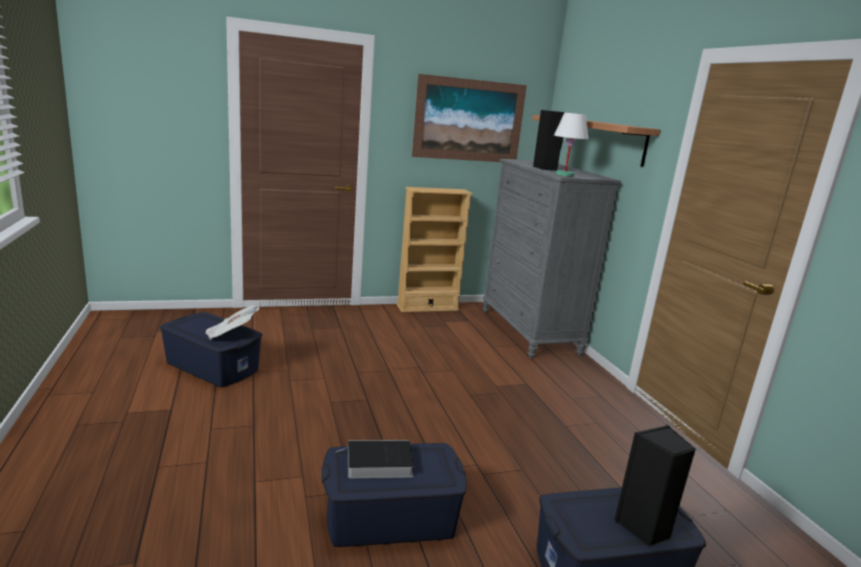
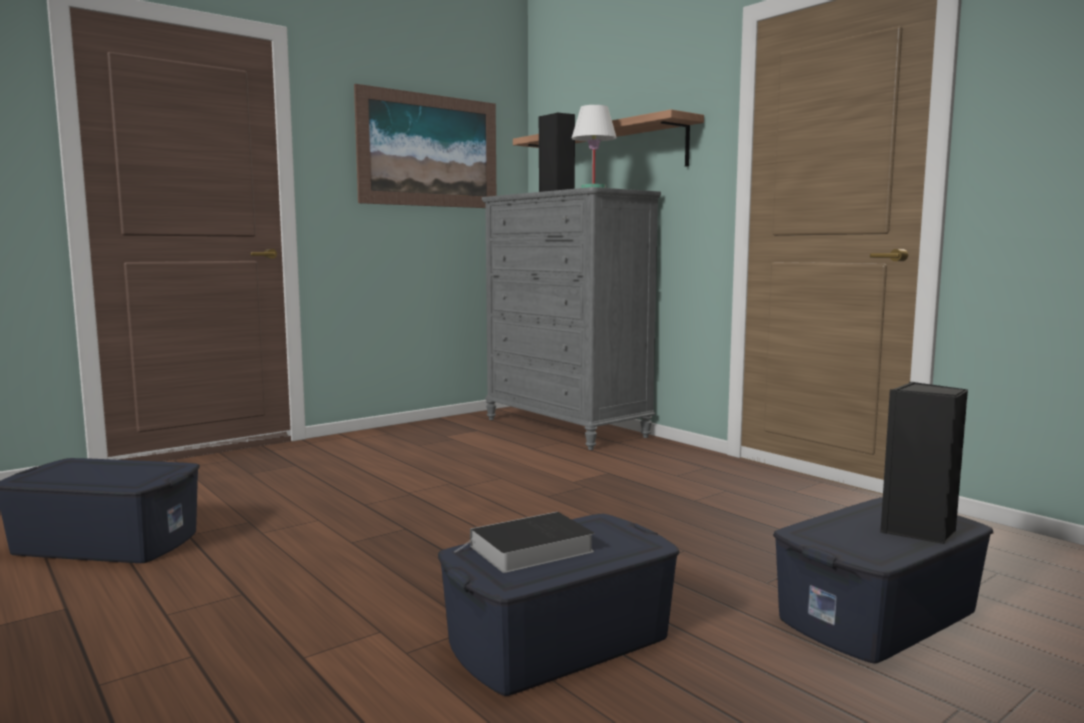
camera: 20 degrees left, 10 degrees down
(231, 334) = (144, 472): newspaper -> none
(427, 307) = (409, 427): beige bookcase -> none

